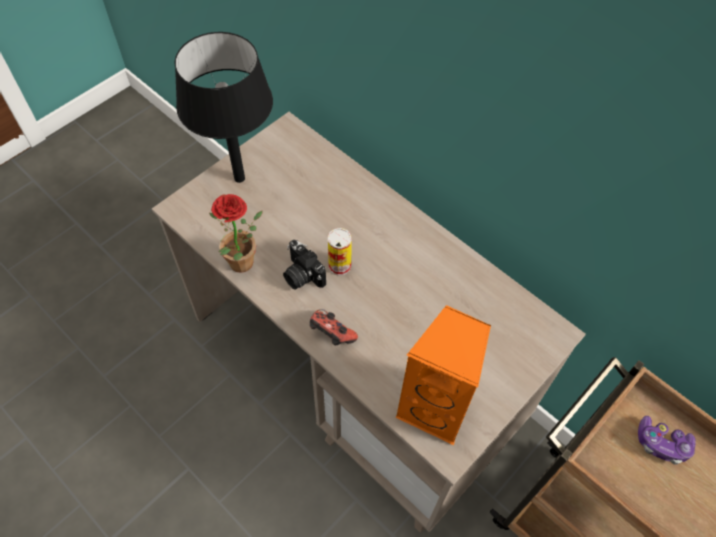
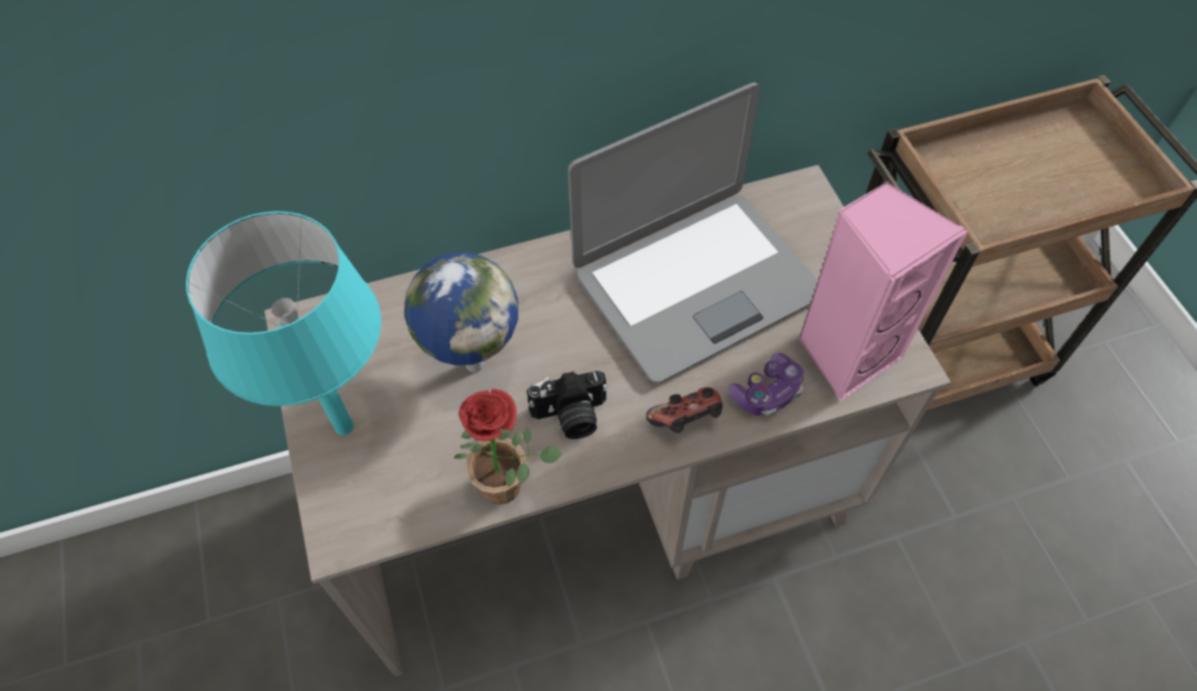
camera: 60 degrees left, 0 degrees up
(240, 178) = (344, 426): black table lamp -> turquoise table lamp
(309, 214) = (474, 363): none -> globe
(339, 265) = (582, 364): can -> none
(434, 300) = (696, 283): none -> laptop
(435, 408) = (846, 352): orange speaker -> pink speaker
(661, 444) = (980, 169): game controller -> game controller (767, 392)

